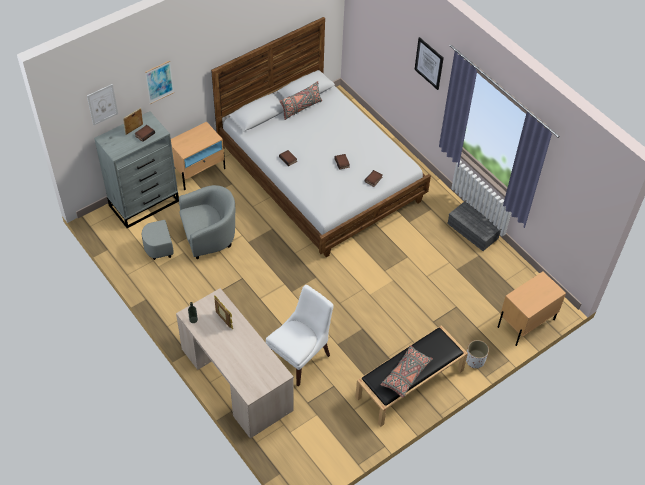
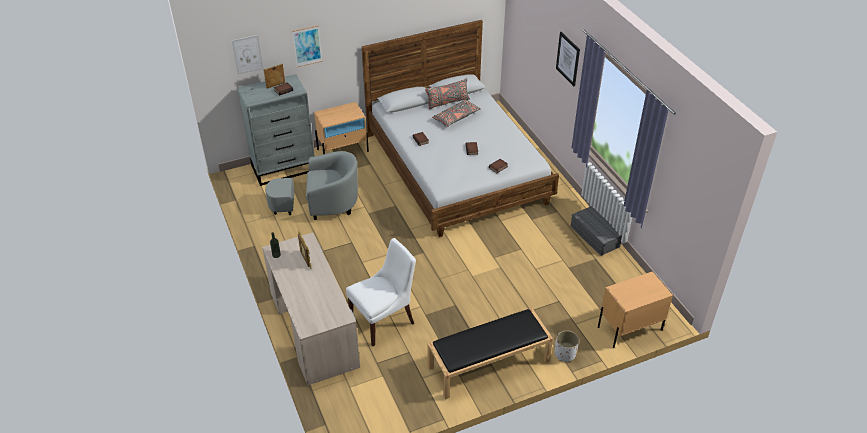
camera: 15 degrees right, 10 degrees down
(406, 375) = (479, 346): grey pillow -> grey pillow (456, 117)

